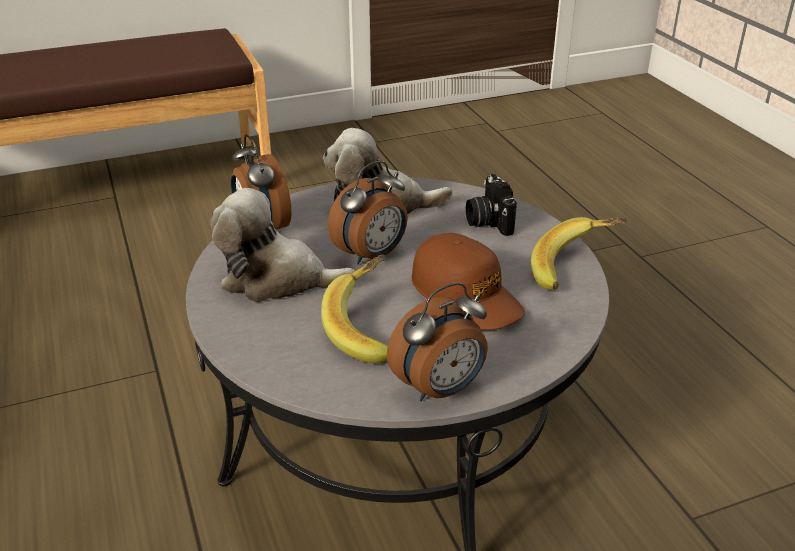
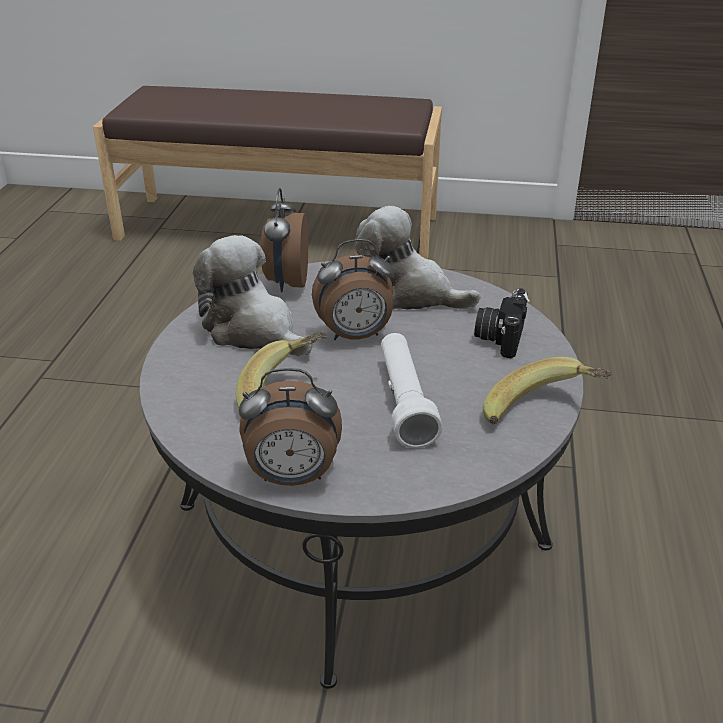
camera: 30 degrees right, 0 degrees up
(466, 296) = (404, 401): brown cap -> white flashlight

